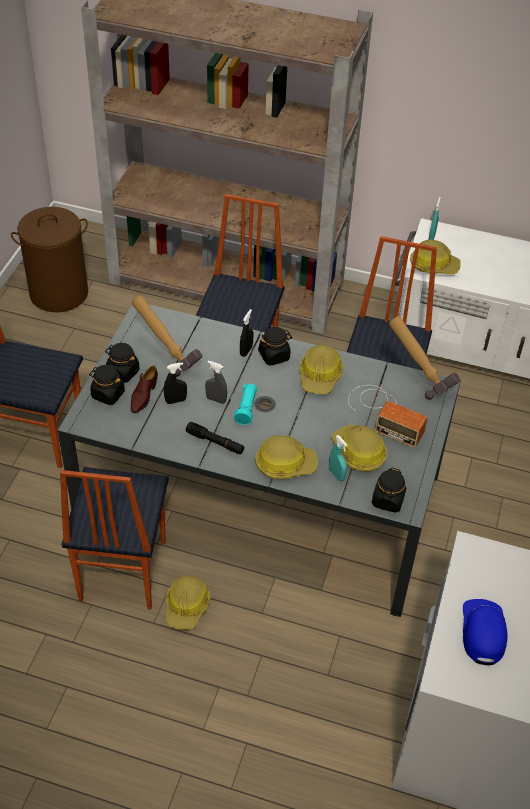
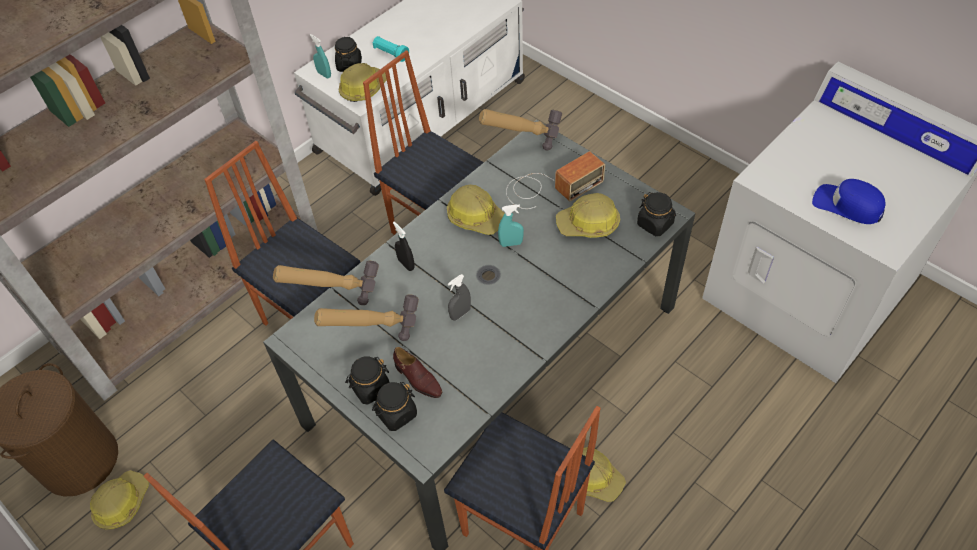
camera: 60 degrees left, 5 degrees up
(175, 400) = (442, 350): black spray bottle -> none
(190, 324) = (336, 299): none -> hammer
(215, 442) = (519, 334): black flashlight -> none
(246, 409) = (487, 292): turquoise flashlight -> turquoise flashlight (391, 54)
(274, 356) = (427, 243): black jar -> black jar (349, 65)
(285, 464) = (576, 286): hard hat -> hard hat (122, 503)
(336, 474) = (607, 250): turquoise spray bottle -> turquoise spray bottle (511, 243)

